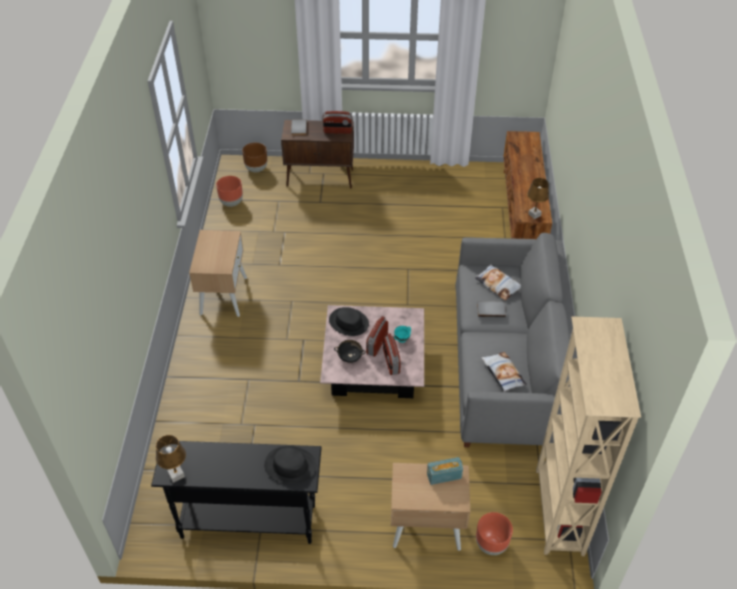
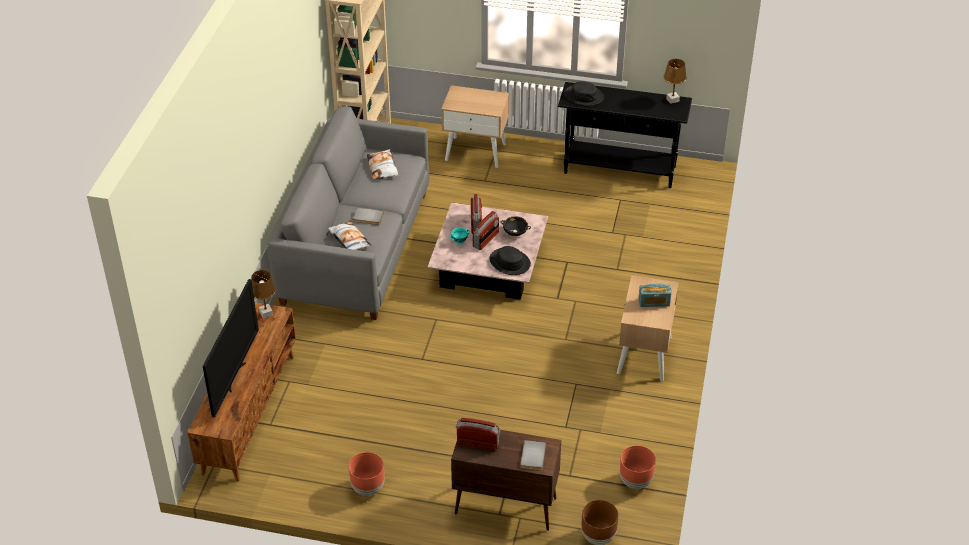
camera: 170 degrees left, 5 degrees down
(444, 476) = (462, 105): radio -> radio (654, 302)
(491, 544) = (428, 137): brown planter -> brown planter (367, 488)
(530, 168) = (234, 376): none -> television

